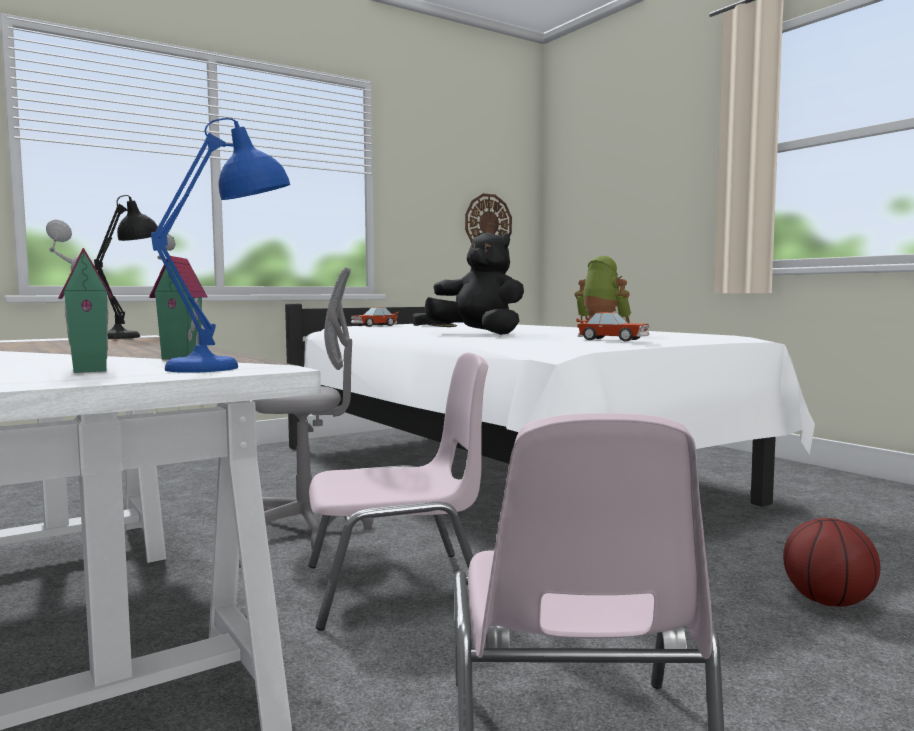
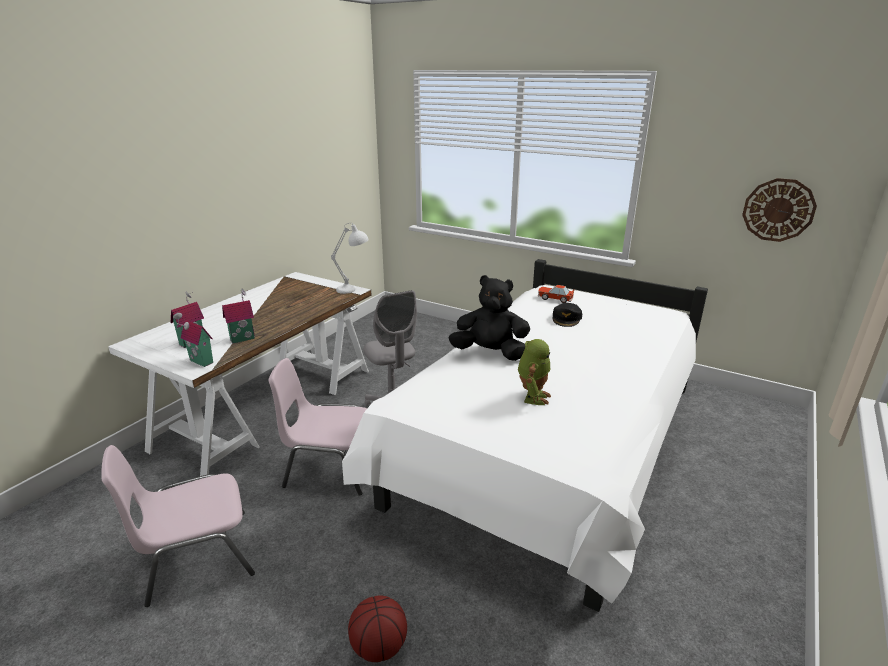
camera: 65 degrees right, 20 degrees up
(132, 336) = (354, 290): black table lamp -> white table lamp
(232, 367) = (199, 362): blue table lamp -> toy house
(397, 587) = (330, 466): pink chair -> pink chair turned 135 degrees clockwise
(479, 334) = (490, 353): black plush toy -> black plush toy turned 90 degrees counterclockwise
(613, 340) = (460, 412): toy car -> none

